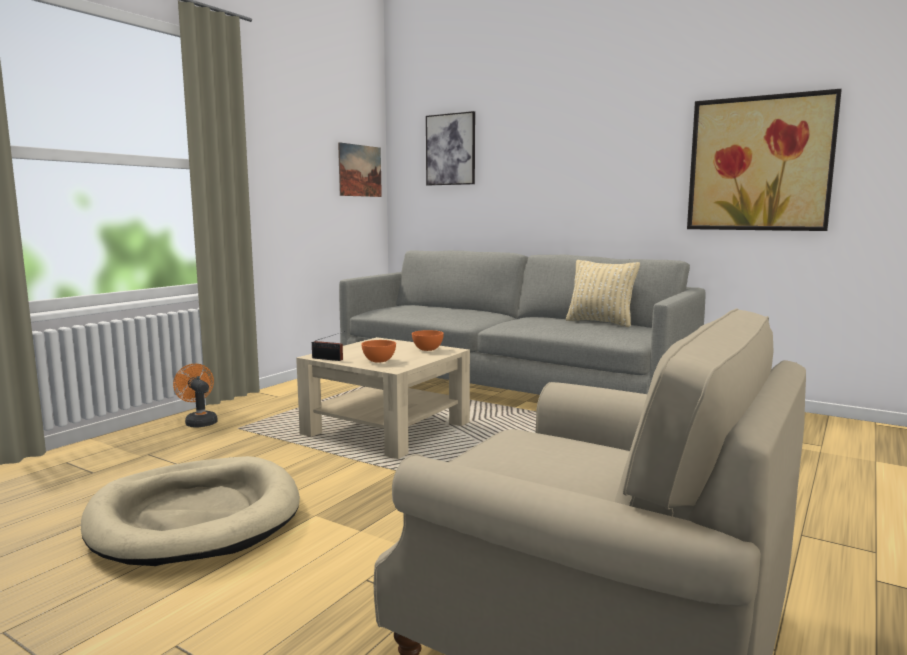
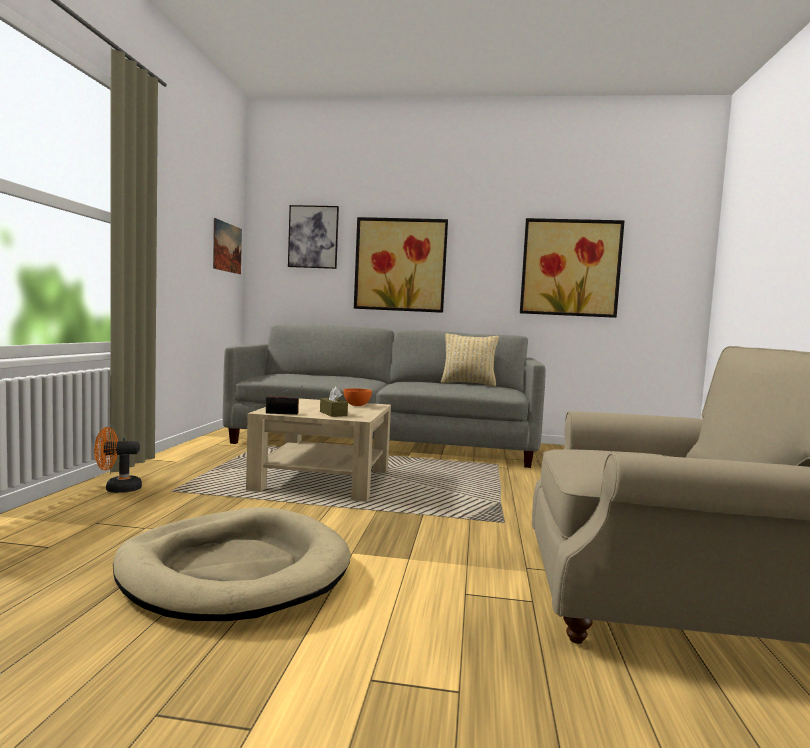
camera: 25 degrees left, 5 degrees down
(199, 422) = (117, 489): orange fan -> orange fan turned 45 degrees counterclockwise
(378, 361) = (333, 413): orange bowl -> brown tissue box
(542, 175) = (400, 265): none -> picture

